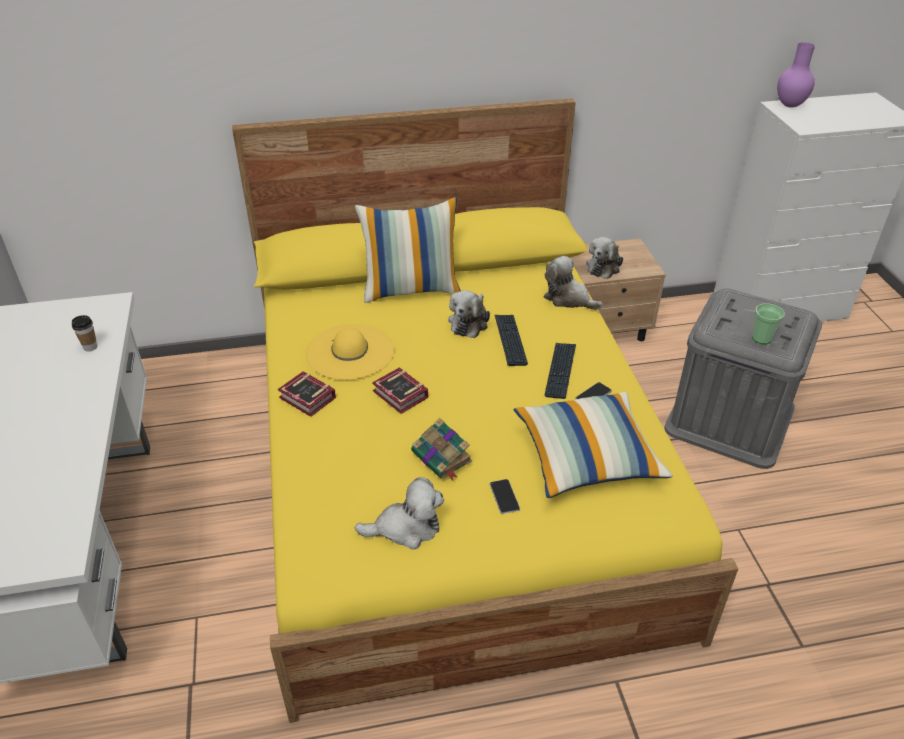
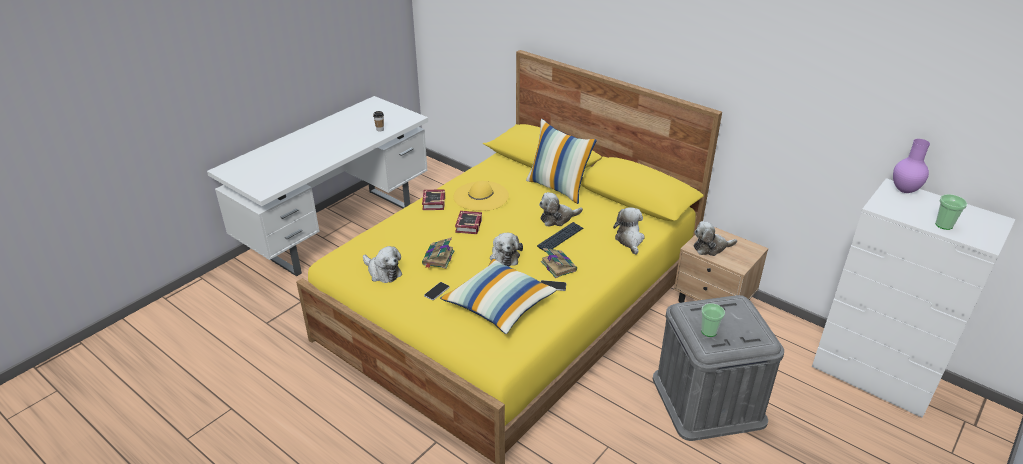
camera: 50 degrees right, 5 degrees down
(494, 400) = (504, 255): none -> plush toy
(560, 371) = (558, 266): keyboard -> book
(860, 119) = (943, 225): none -> cup

